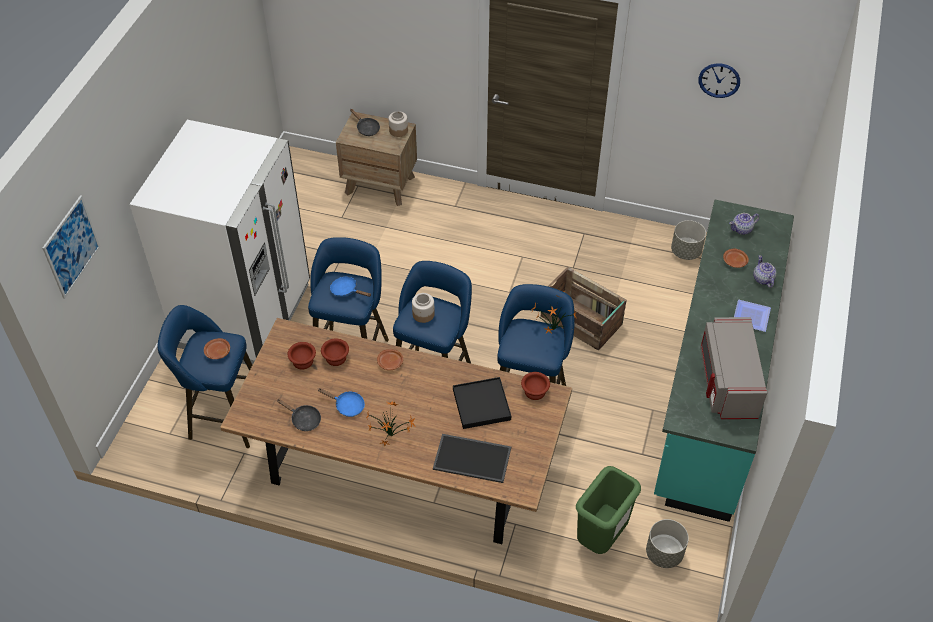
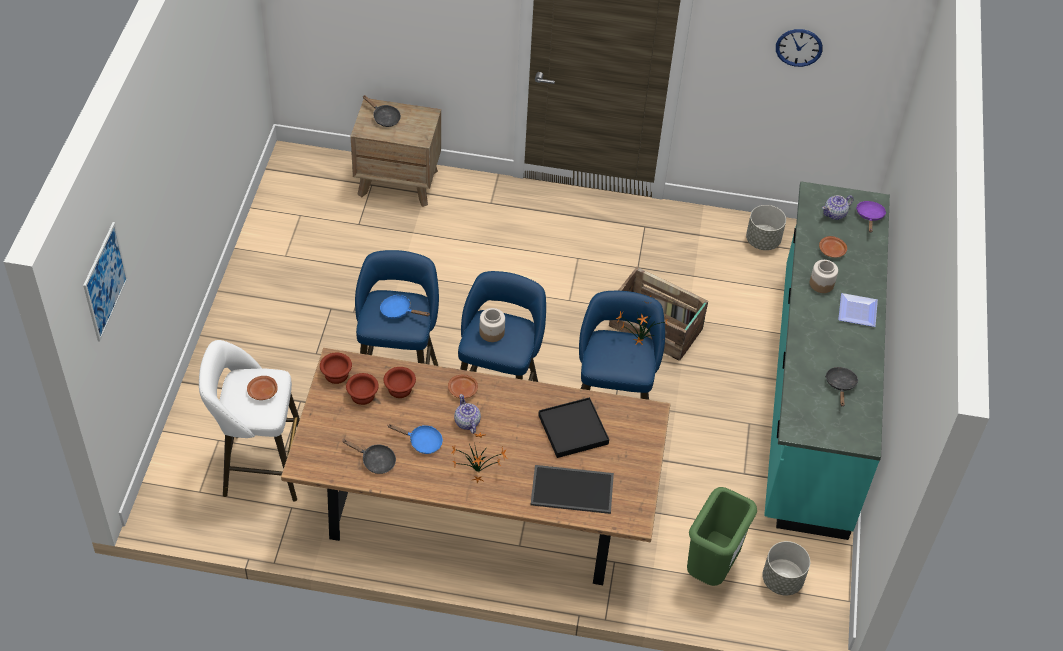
camera: 10 degrees left, 0 degrees up
(223, 416) = (259, 467): blue stool -> white stool
(244, 315) = (263, 348): white fridge -> none
(398, 130) = (422, 118): jar -> jar (821, 283)
(535, 392) = (630, 411): brown bowl -> brown bowl (336, 375)
(727, 382) = (840, 385): grey microwave -> black frying pan
(763, 279) = (865, 268): teapot -> teapot (467, 422)
(773, 233) = (870, 216): none -> purple frying pan

